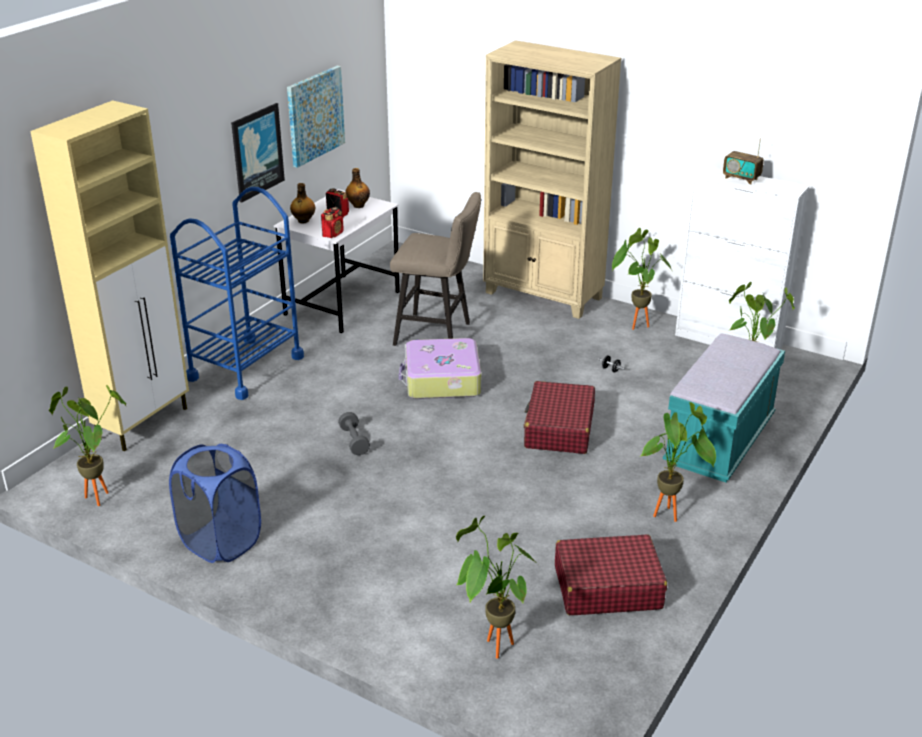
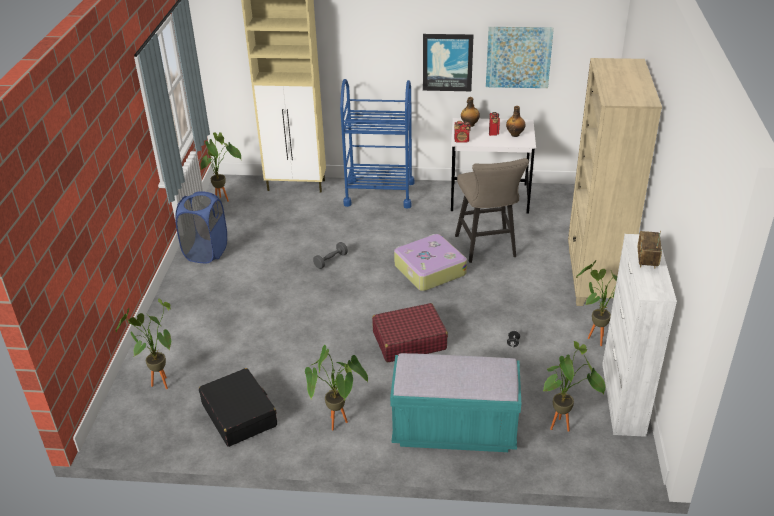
camera: 65 degrees right, 5 degrees up
(607, 587) = (239, 415): red suitcase -> black suitcase

